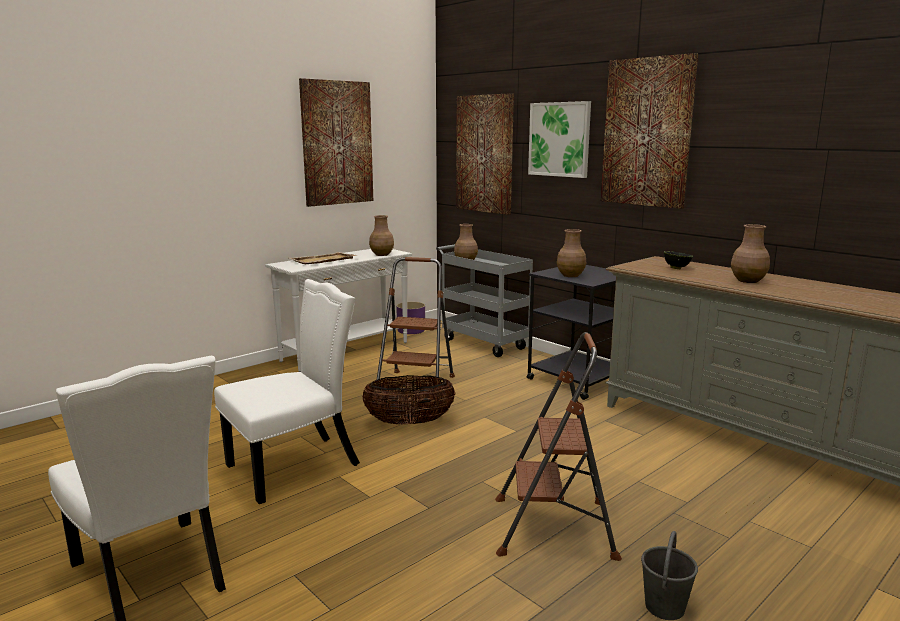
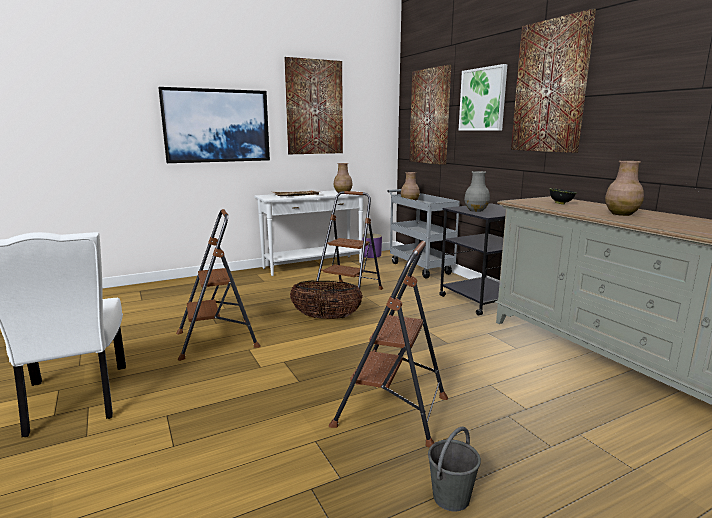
camera: 15 degrees right, 0 degrees up
(214, 173) = (216, 126): none -> picture
(291, 467) = (220, 339): white chair -> brown step ladder
(570, 275) = (476, 210): brown vase -> grey vase

